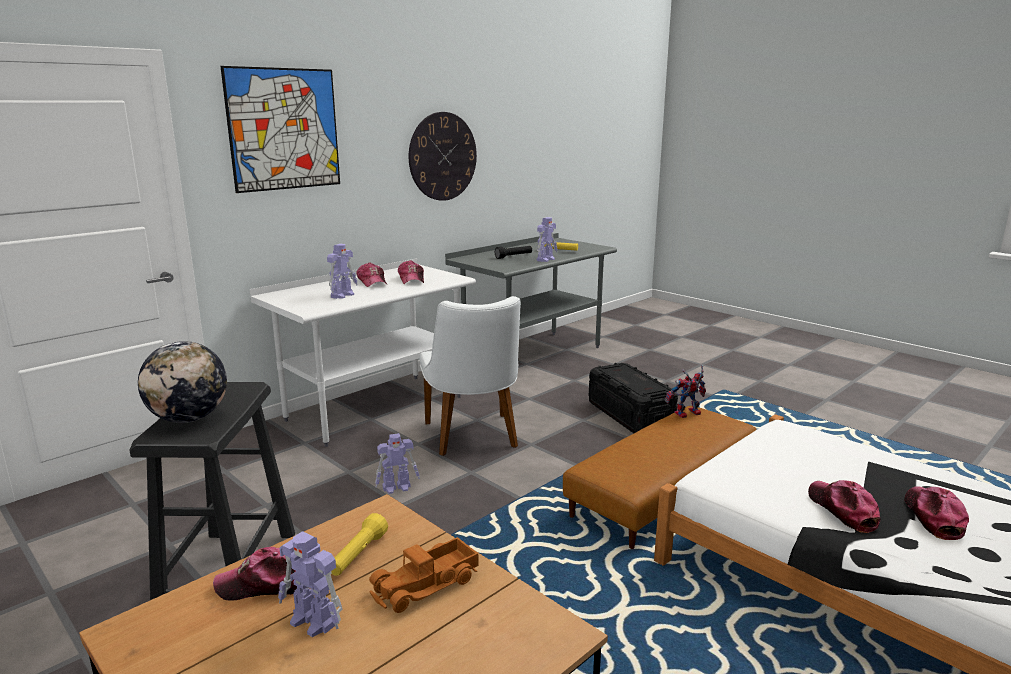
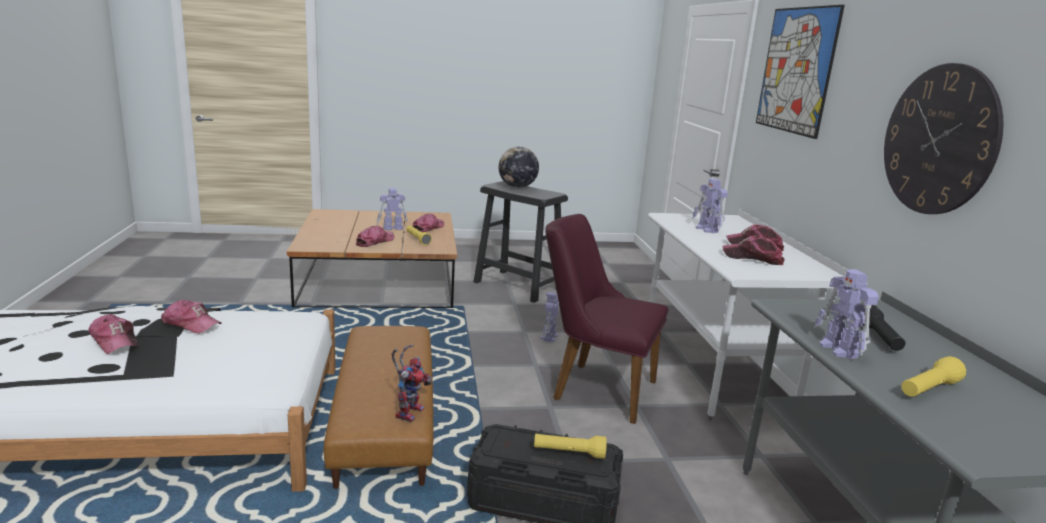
camera: 125 degrees right, 0 degrees up
(427, 585) = (375, 241): toy truck -> cap
(473, 438) = (595, 388): white chair -> purple chair
(625, 373) = (568, 453): none -> yellow flashlight

